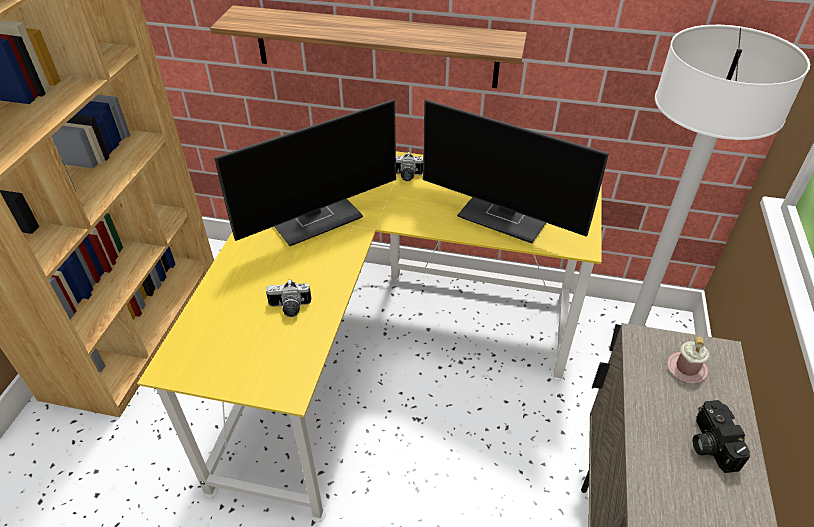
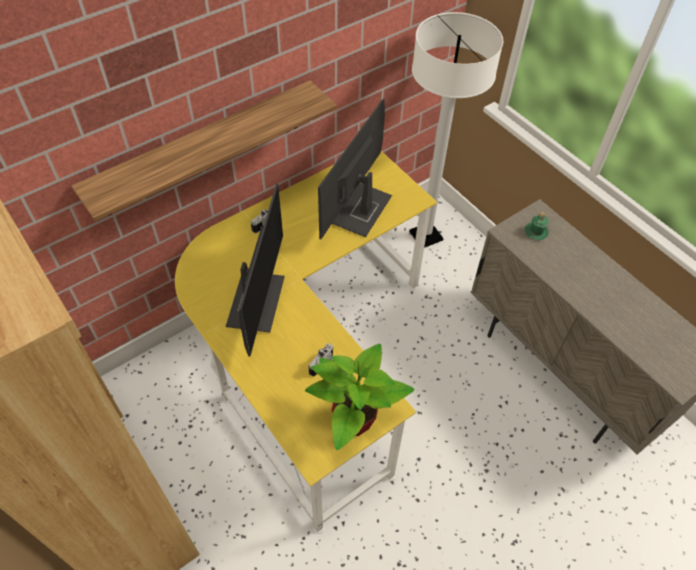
camera: 50 degrees left, 10 degrees up
(243, 368) = (353, 420): none -> potted plant
(506, 217) = (360, 211): monitor -> monitor turned 135 degrees clockwise
(686, 368) = (536, 232): pink mug -> green mug
(709, 443) = (580, 261): camera -> none

